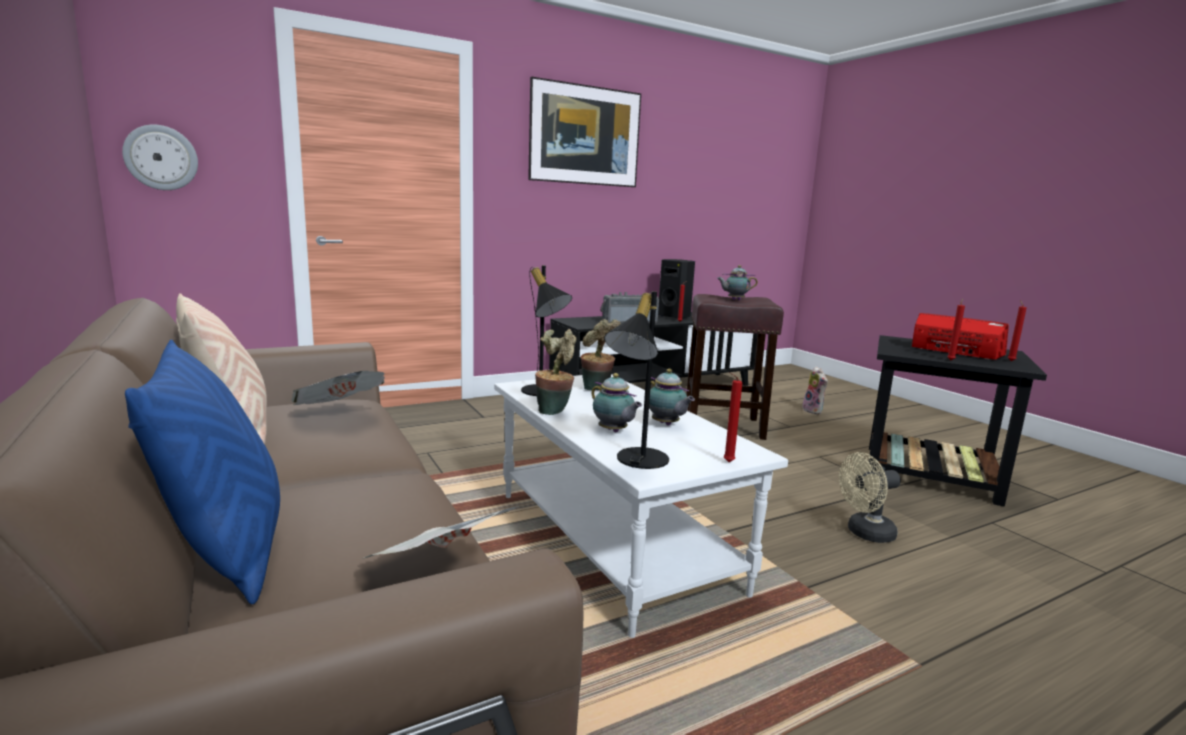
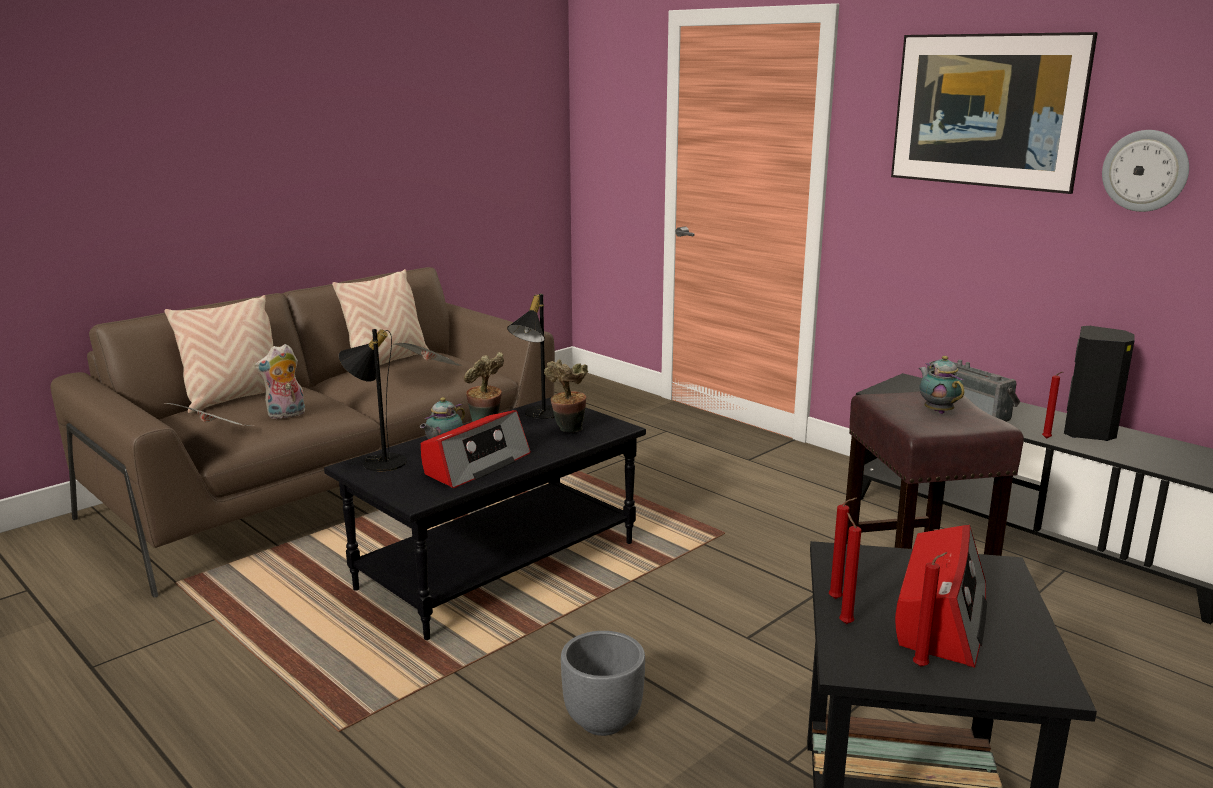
camera: 75 degrees right, 5 degrees up
(161, 158) = (597, 151): wall clock -> wall clock (1145, 171)
(227, 551) = (235, 398): blue pillow -> beige pillow
(610, 541) = (498, 565): white coffee table -> black coffee table
(666, 424) = (475, 464): teapot -> radio
(727, 462) = (388, 491): red candle -> red candle (844, 622)
(814, 411) = (1140, 702): plush toy -> plush toy (286, 415)
(865, 533) = (603, 722): beige fan -> grey planter

